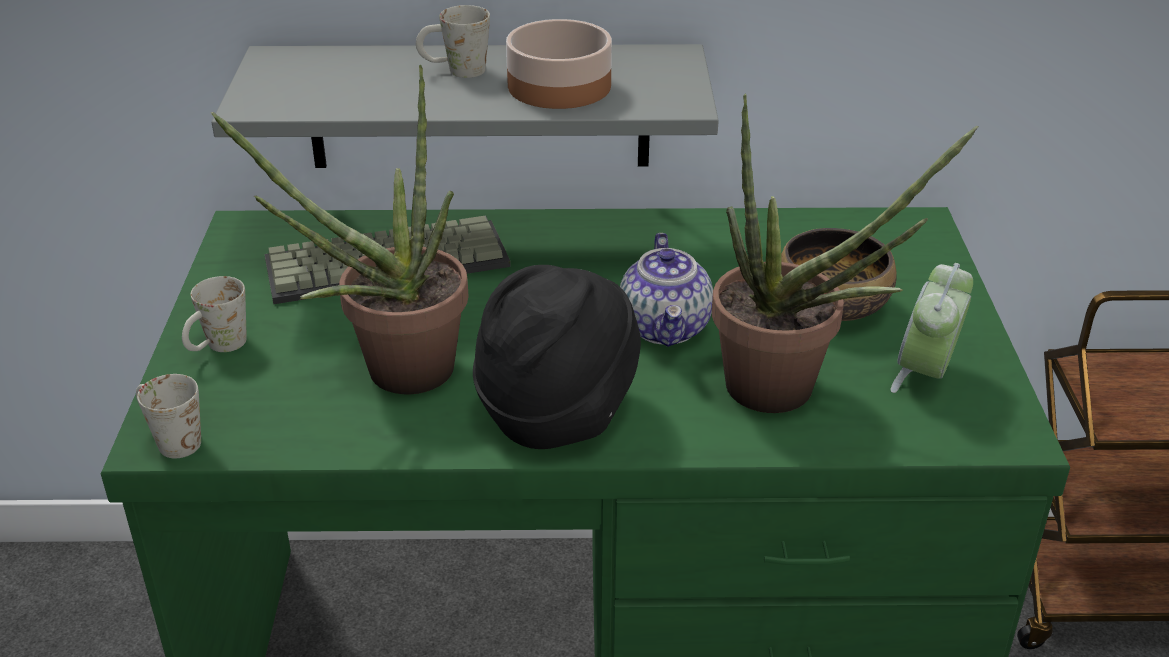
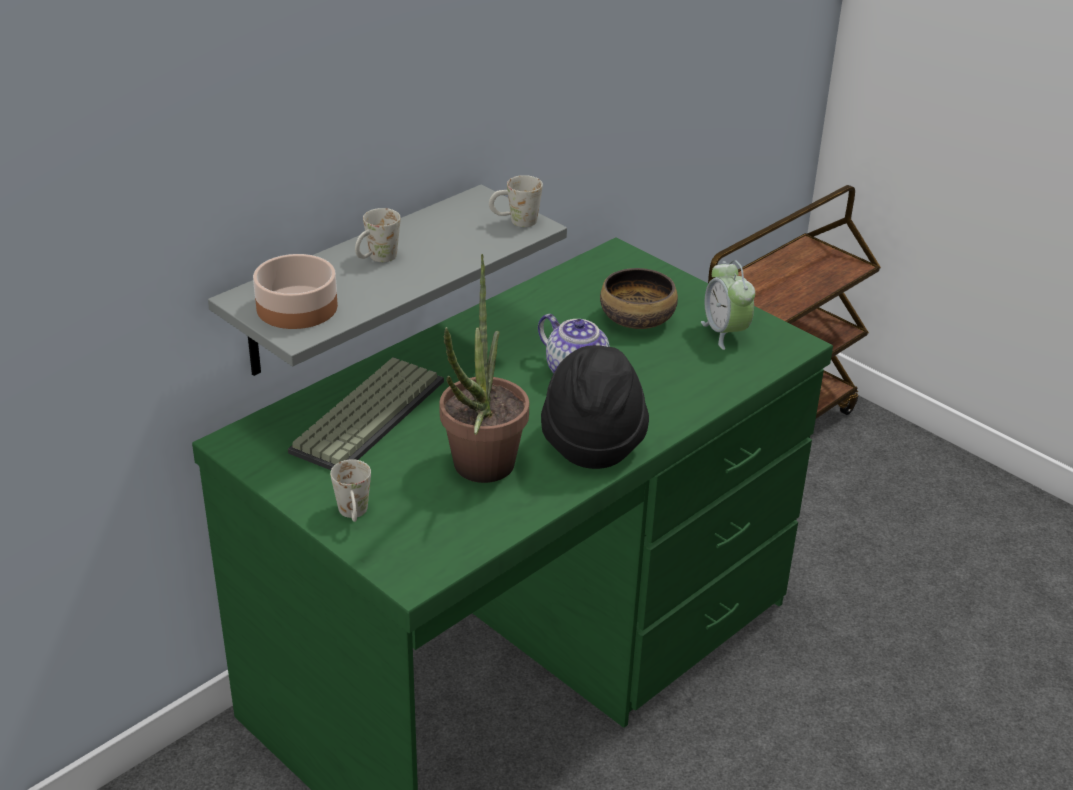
camera: 45 degrees left, 0 degrees up
(170, 440) = (418, 573): white mug -> white mug (515, 221)
(559, 85) = (453, 242): bowl -> bowl (296, 307)
(788, 393) = (681, 374): potted plant -> none

